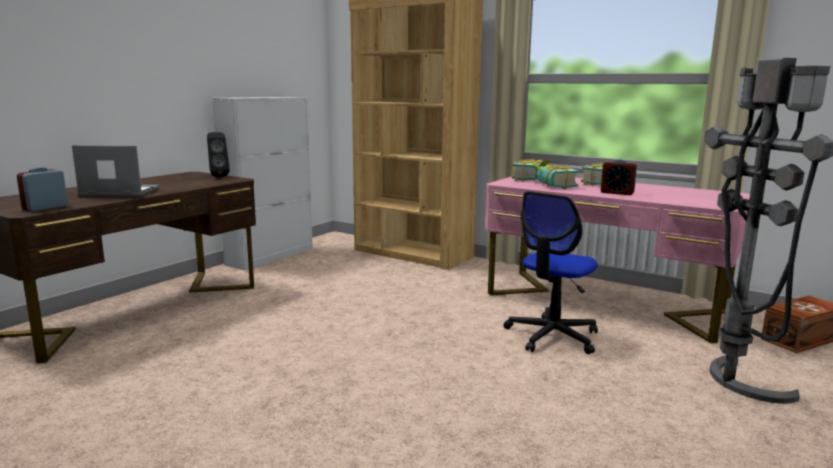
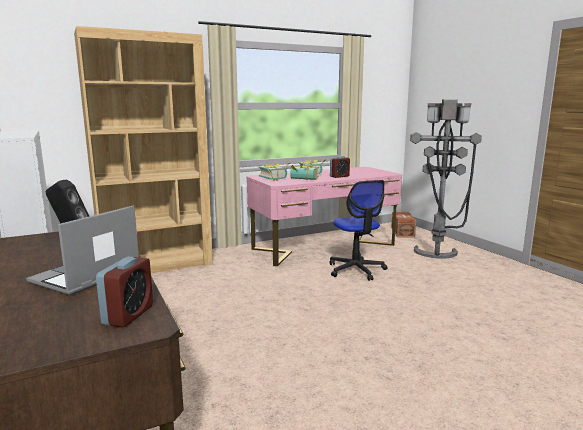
camera: 60 degrees left, 0 degrees up
(45, 208) = (128, 315): alarm clock -> alarm clock turned 135 degrees counterclockwise

